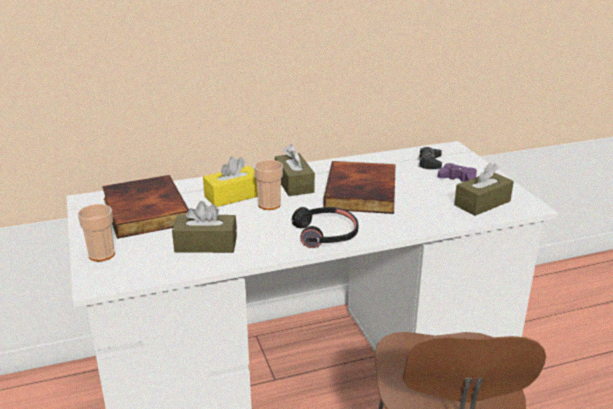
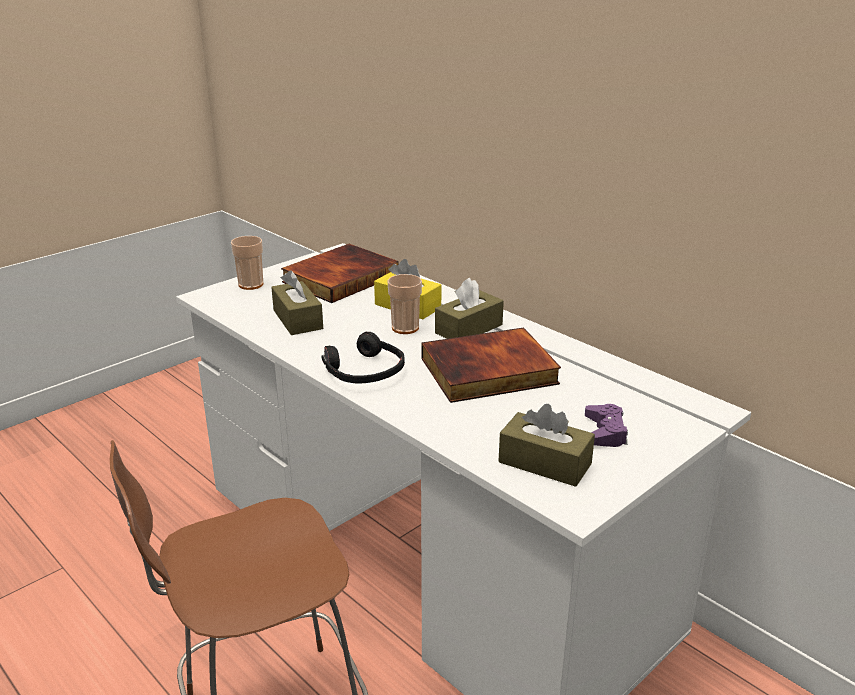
camera: 65 degrees right, 0 degrees up
(429, 162) = (634, 401): black game controller -> none

